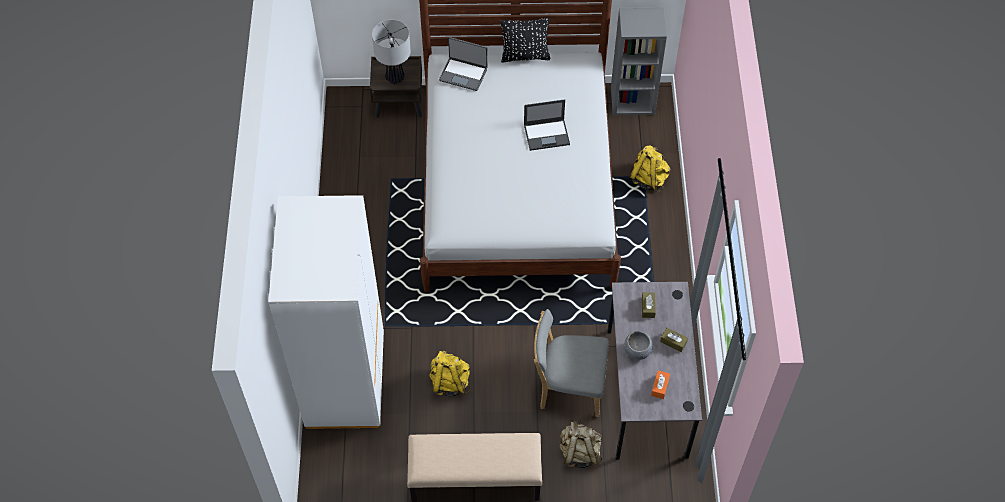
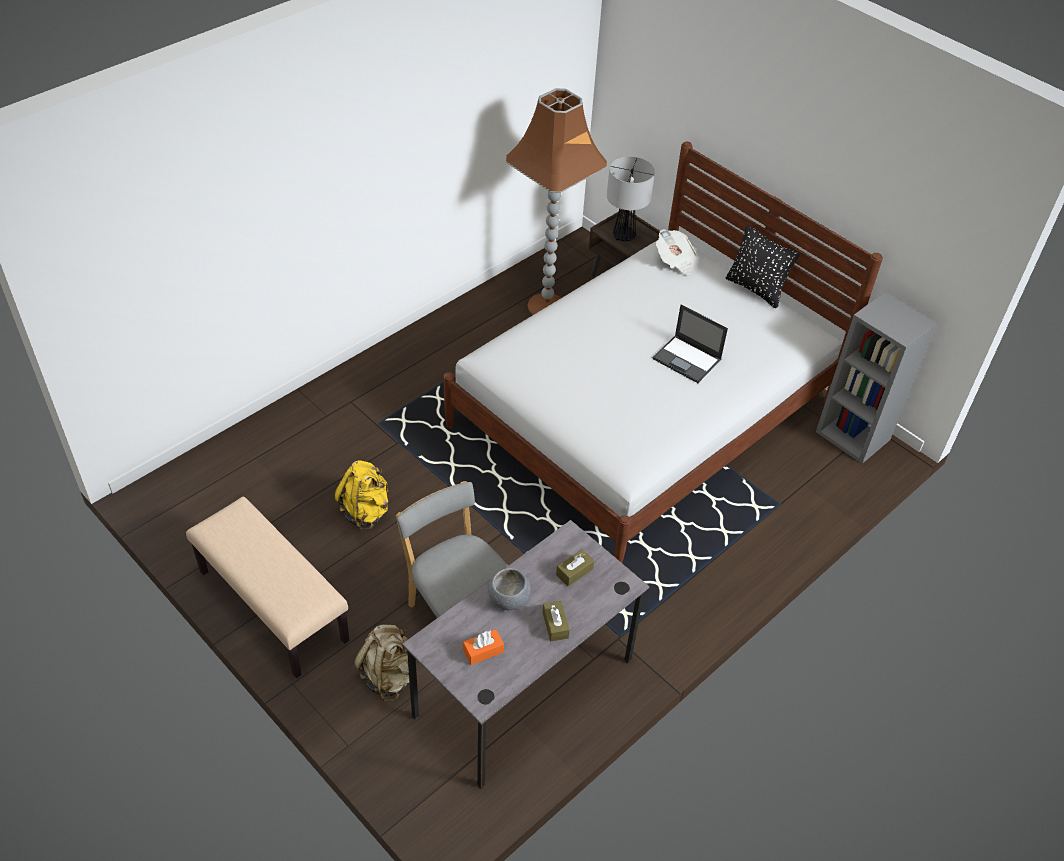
camera: 45 degrees right, 10 degrees down
(345, 382) = (289, 436): white wardrobe -> none
(379, 162) = (547, 306): none -> brown floor lamp
(463, 74) = (675, 262): laptop -> newspaper
(649, 179) = (781, 510): yellow backpack -> none

